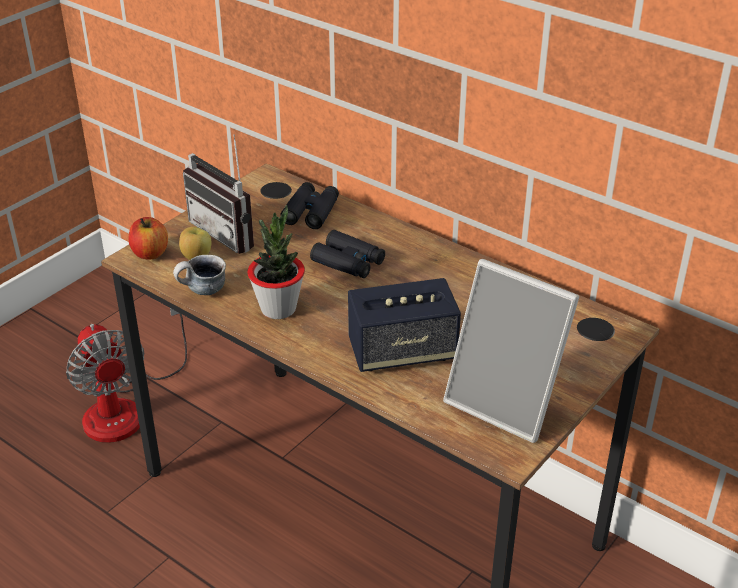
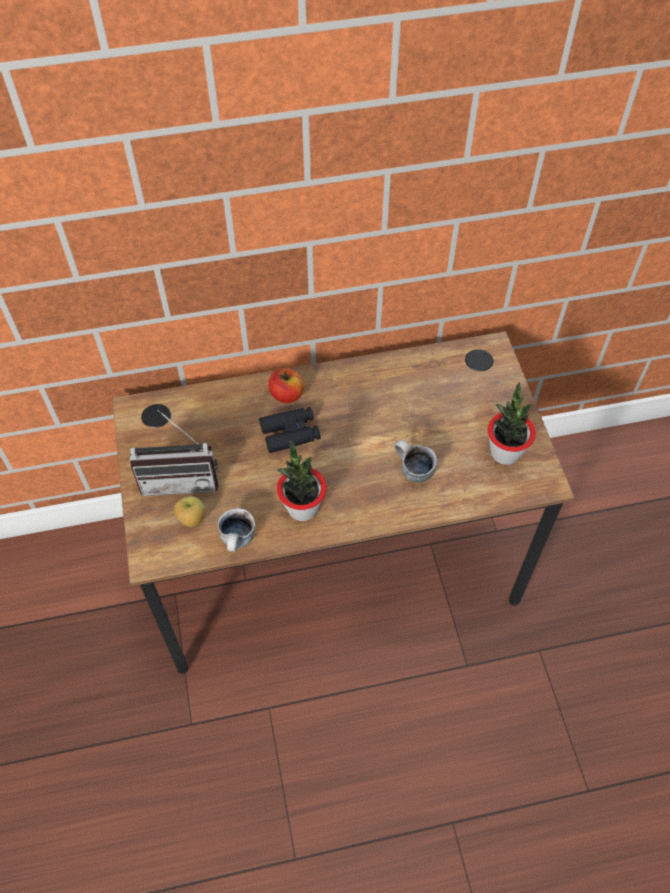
camera: 50 degrees left, 20 degrees up
(126, 407) = (96, 646): fan -> none
(150, 253) = (155, 545): apple -> apple (286, 394)
(311, 212) = (208, 414): black binoculars -> none
(402, 352) = (412, 471): speaker -> mug
(507, 402) = (505, 452): picture frame -> potted plant

